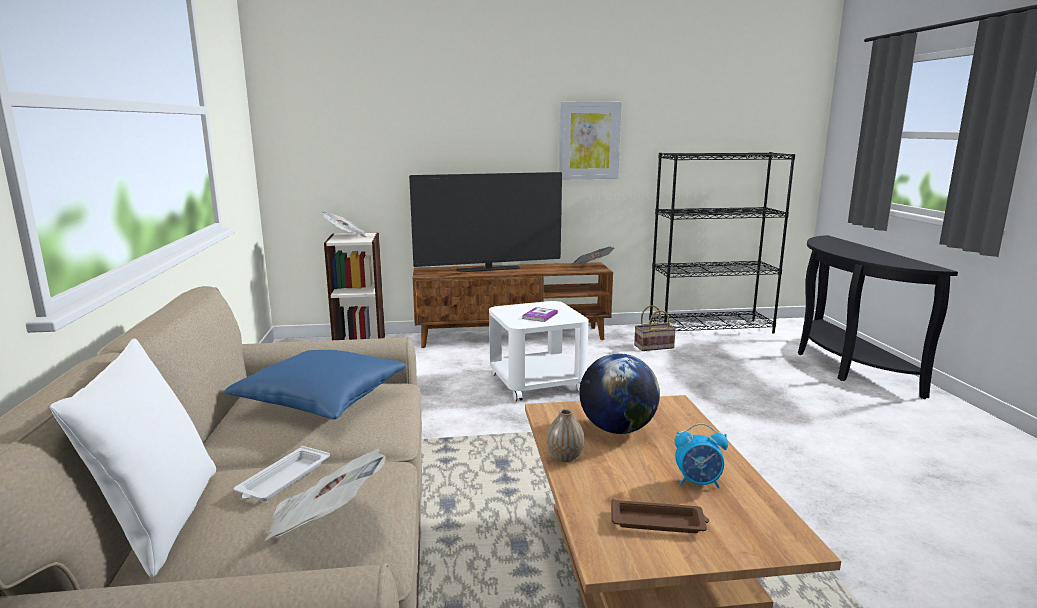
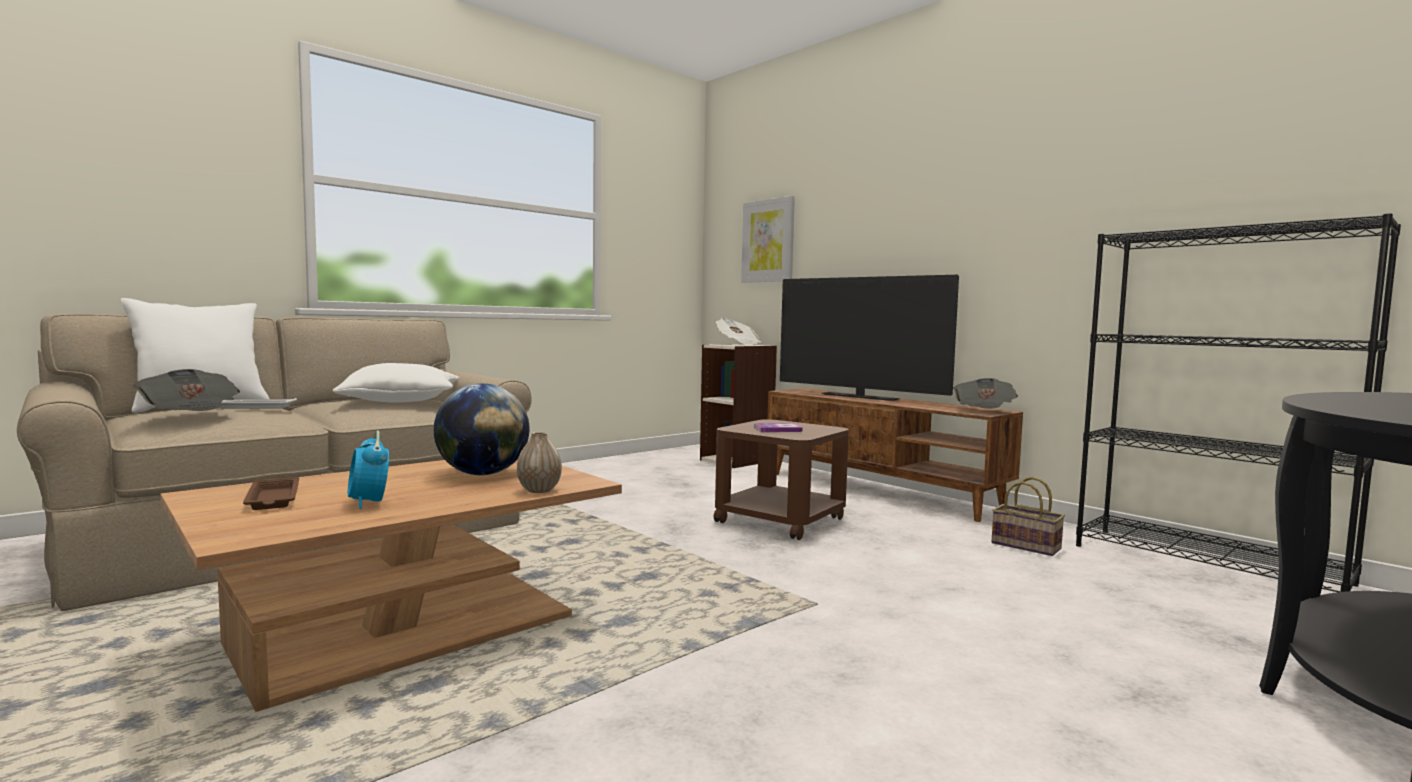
camera: 55 degrees right, 10 degrees down
(322, 400) = (402, 401): blue pillow -> white pillow
(536, 382) = (780, 520): white side table -> brown side table
(564, 457) = (399, 469): vase -> vase (539, 490)
(589, 140) = (1014, 231): picture -> picture (768, 241)

